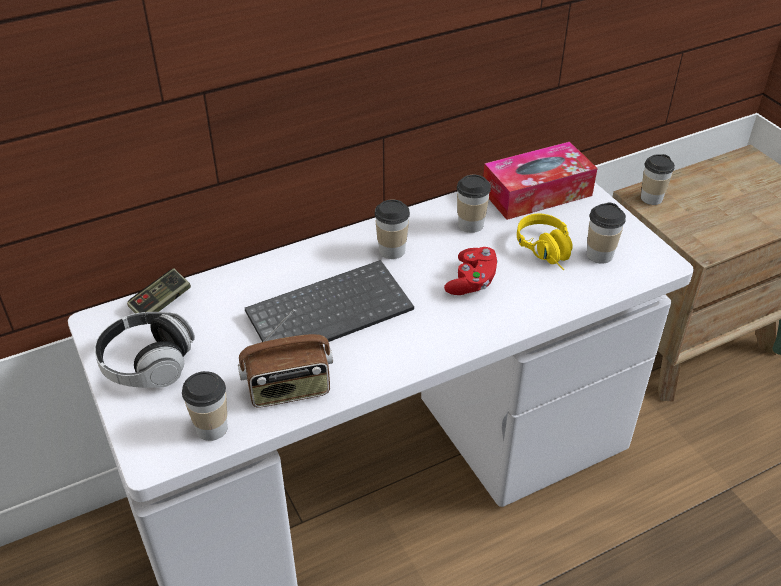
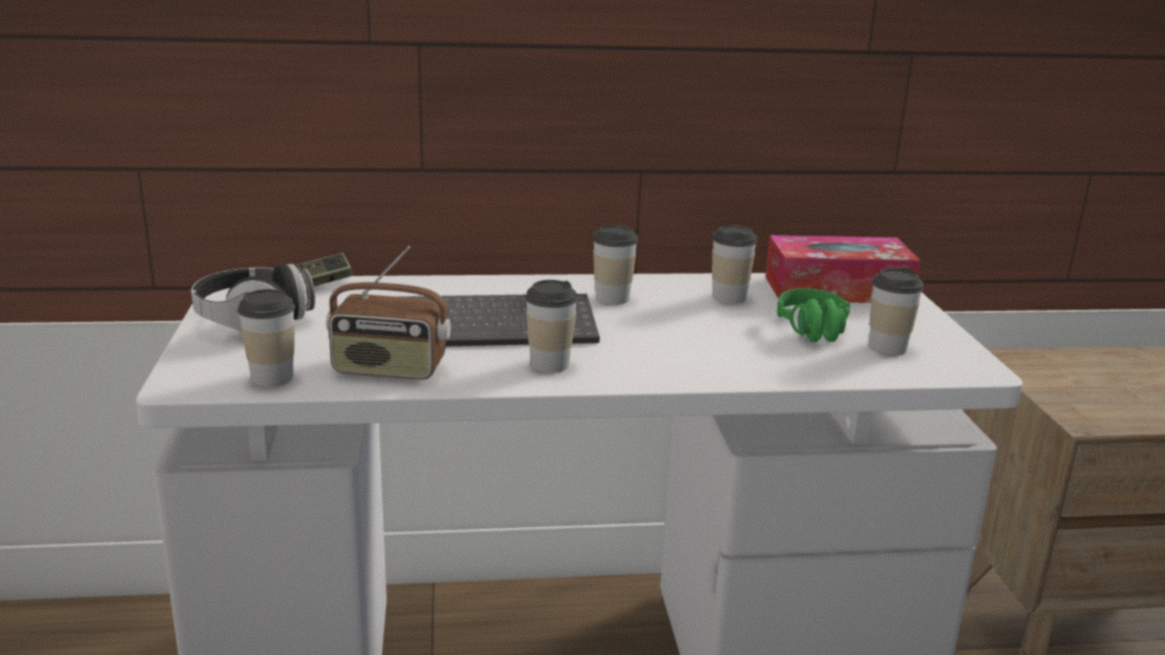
camera: 20 degrees right, 20 degrees down
(472, 282) = (693, 337): red game controller -> none
(548, 253) = (816, 334): yellow headphones -> green headphones
(651, 198) = (1027, 363): cup -> cup (549, 364)

